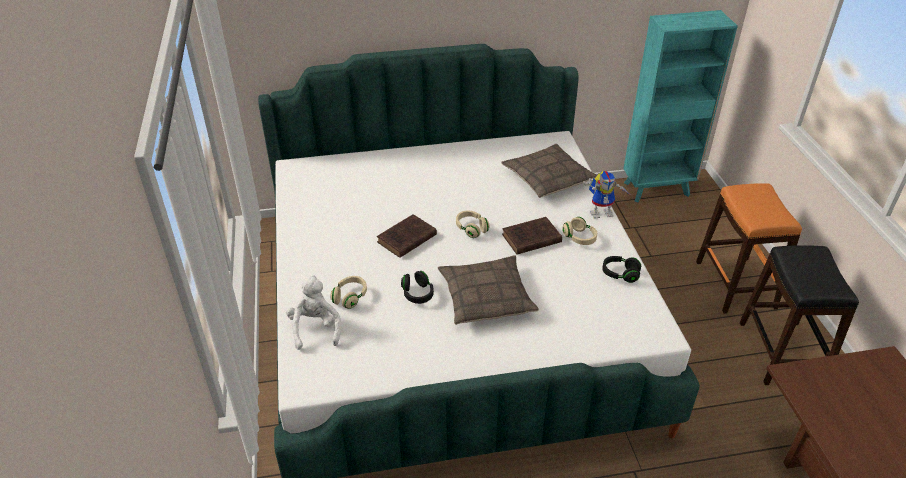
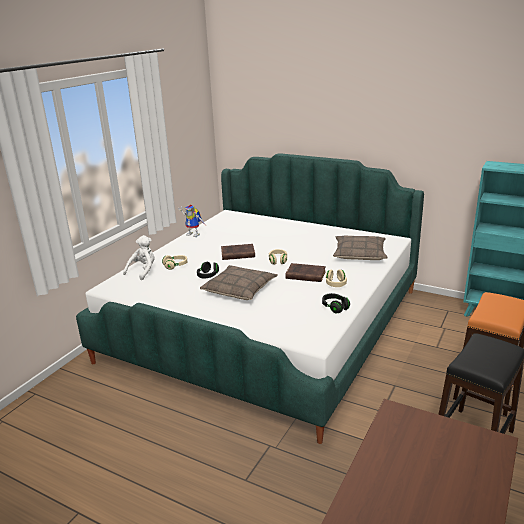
camera: 40 degrees right, 15 degrees down
(602, 212) = (371, 278): toy robot -> toy robot (195, 234)

